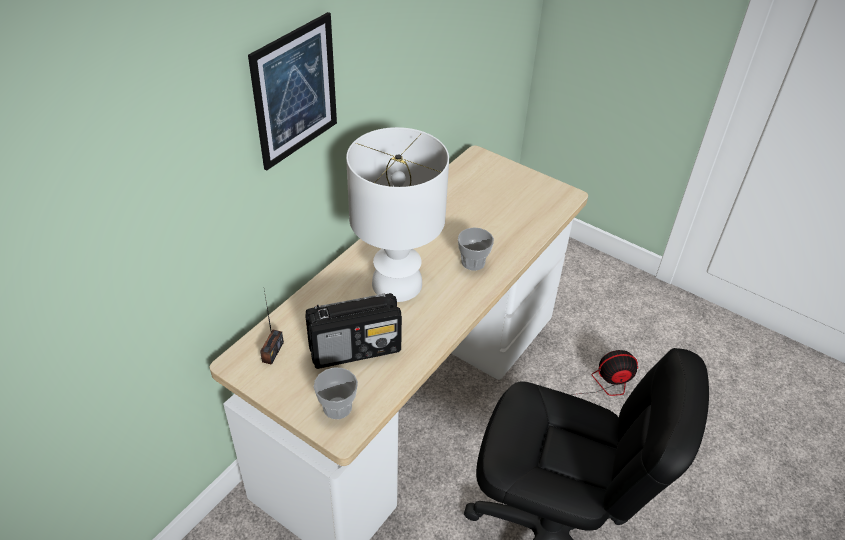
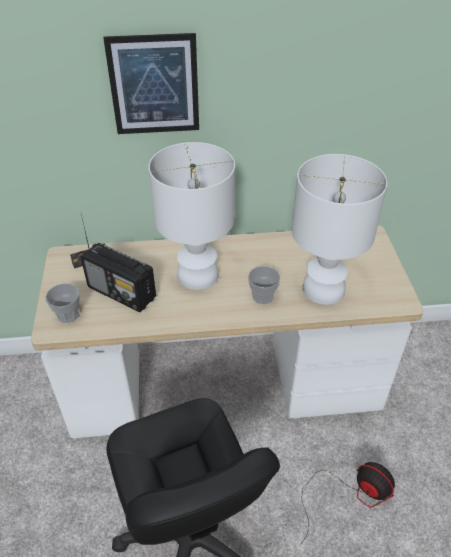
camera: 50 degrees right, 0 degrees up
(505, 224) = (322, 289): none -> white table lamp

